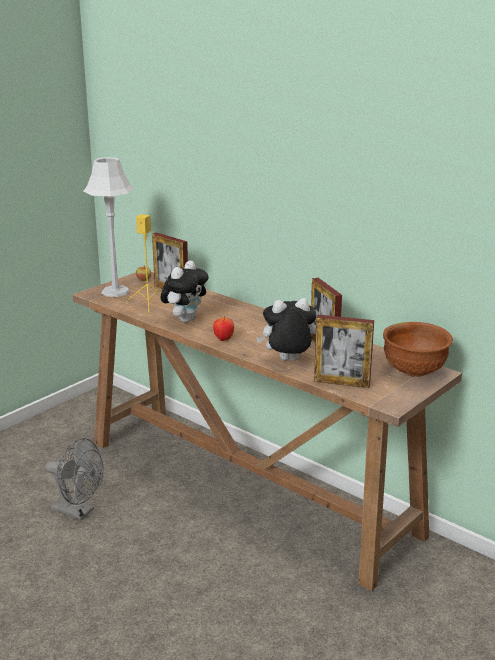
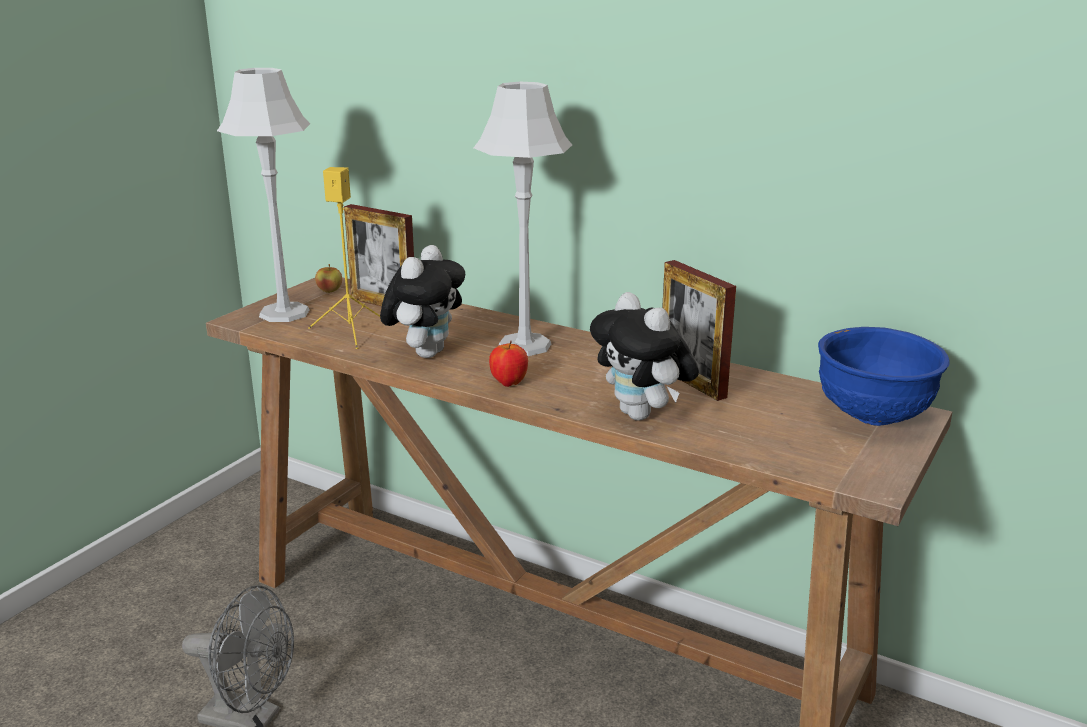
camera: 10 degrees left, 0 degrees up
(241, 319) = (525, 345): none -> grey table lamp
(287, 361) = (642, 415): plush toy -> plush toy turned 105 degrees counterclockwise
(342, 383) = (760, 448): picture frame -> none
(414, 372) = (873, 418): brown bowl -> blue bowl

